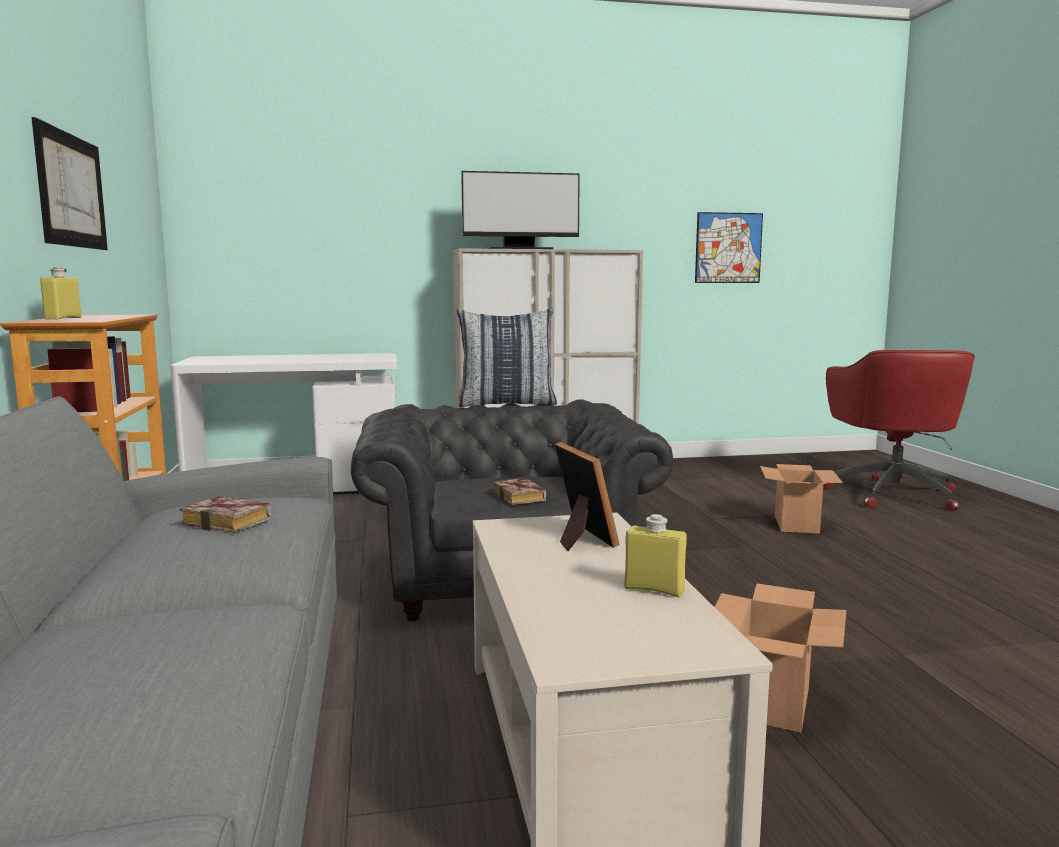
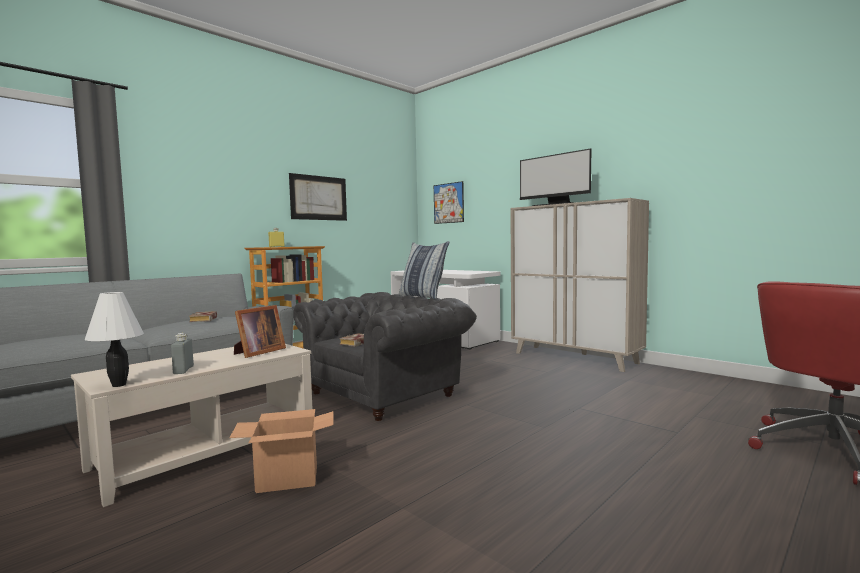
camera: 55 degrees right, 5 degrees down
(654, 589) = (183, 370): yellow bottle -> grey bottle
(721, 639) = (118, 385): none -> white table lamp
(728, 248) = (755, 187): picture -> picture (448, 203)
(796, 524) = (628, 431): cardboard box -> none

